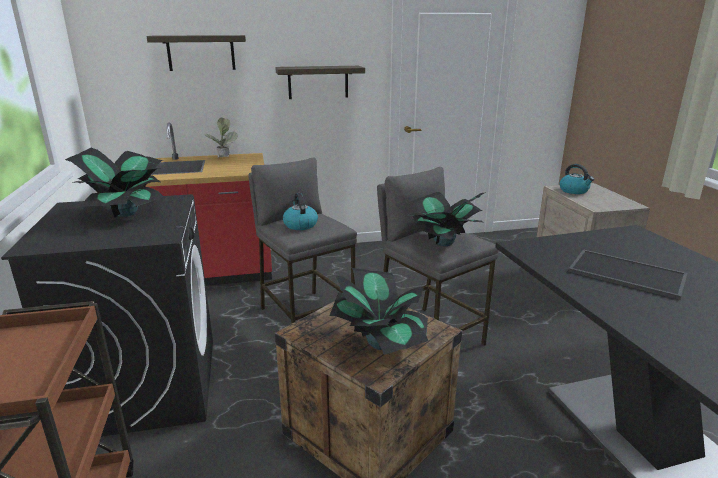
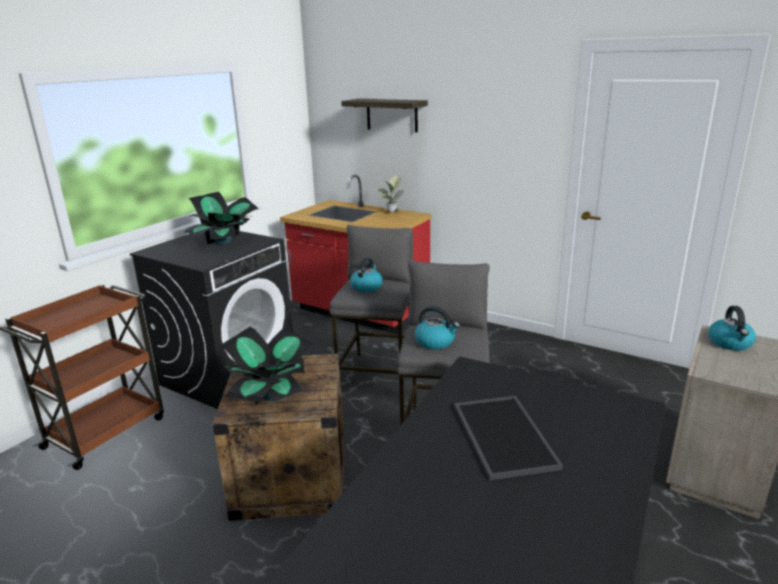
camera: 45 degrees right, 0 degrees up
(318, 82) = (490, 151): shelf -> none
(443, 243) = (435, 342): potted plant -> kettle

